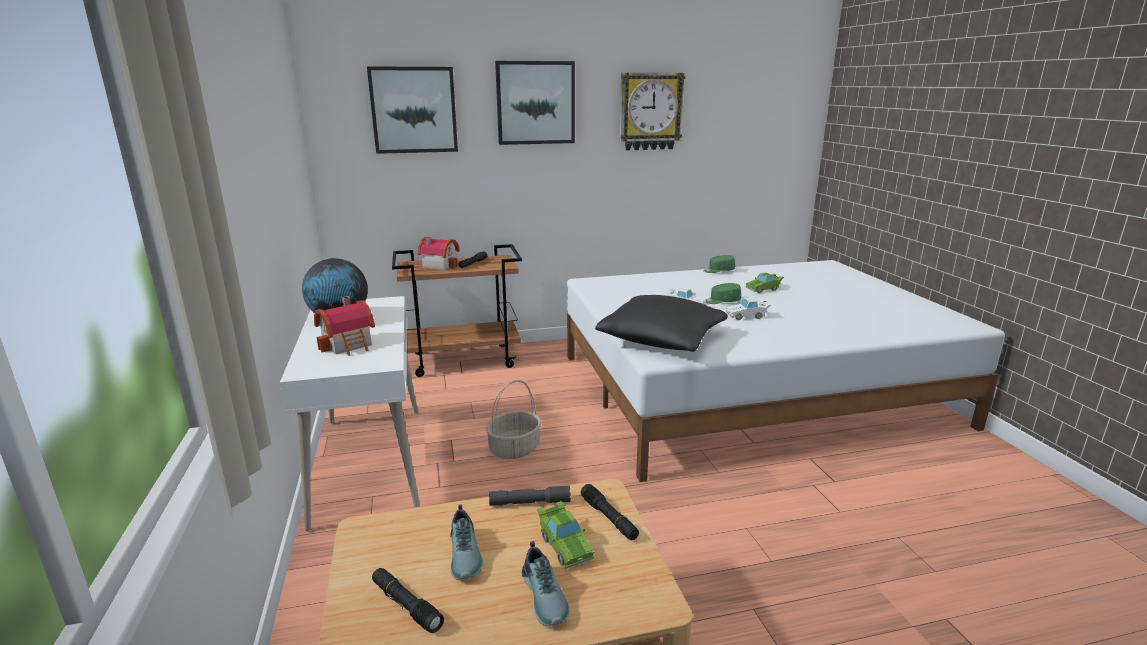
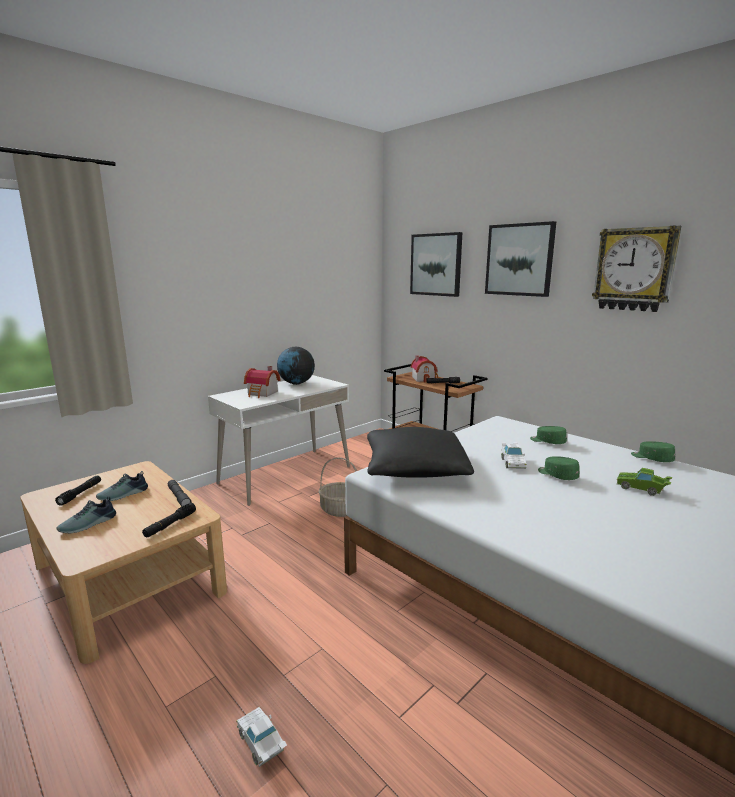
camera: 60 degrees right, 5 degrees down
(564, 545) = (137, 518): green toy car -> none
(655, 283) = (547, 441): none -> green cap
(747, 316) = (536, 493): white toy car -> white toy car (262, 745)

